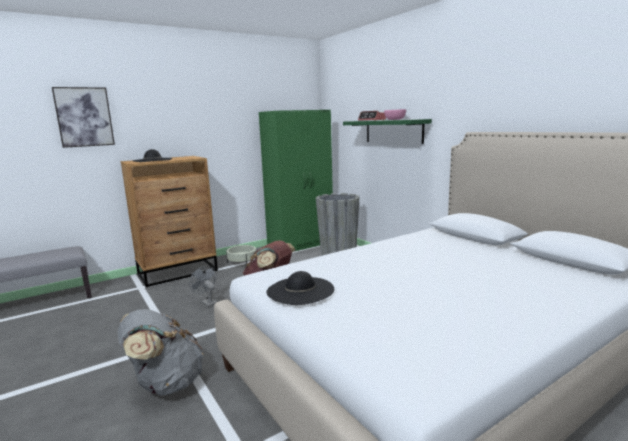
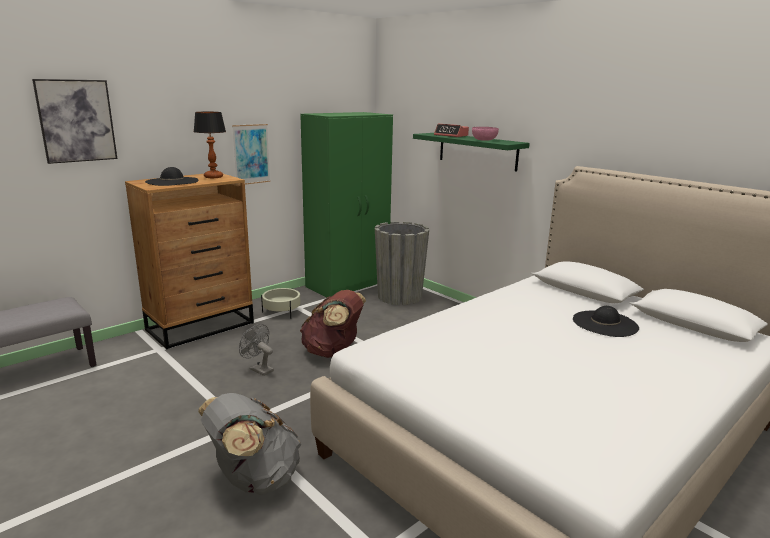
camera: 10 degrees left, 5 degrees up
(186, 157) = (213, 177): none -> table lamp
(220, 142) = (251, 154): none -> picture
(300, 290) = (428, 369): black hat -> black hat (605, 323)

